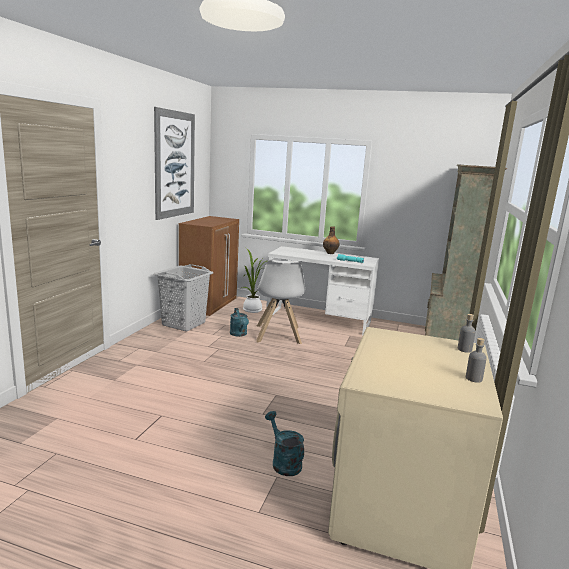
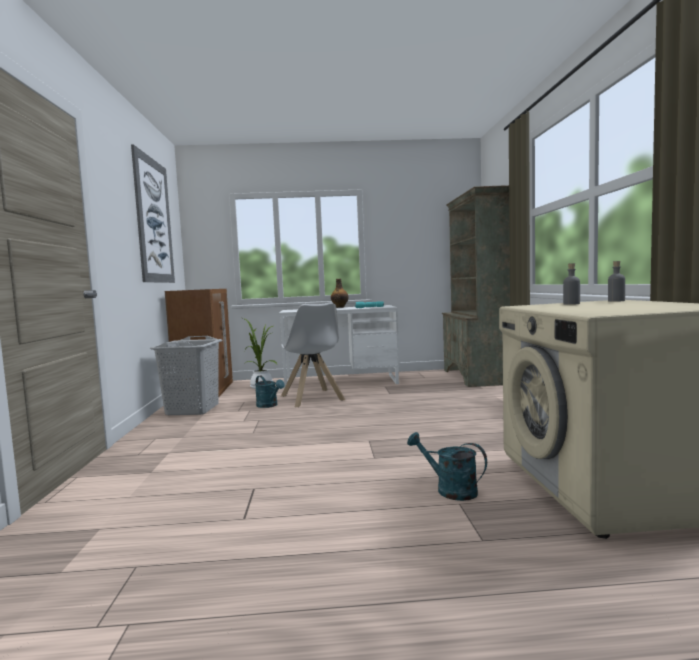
camera: 20 degrees left, 10 degrees down
(473, 378) = (674, 303): grey bottle -> grey bottle (571, 304)

